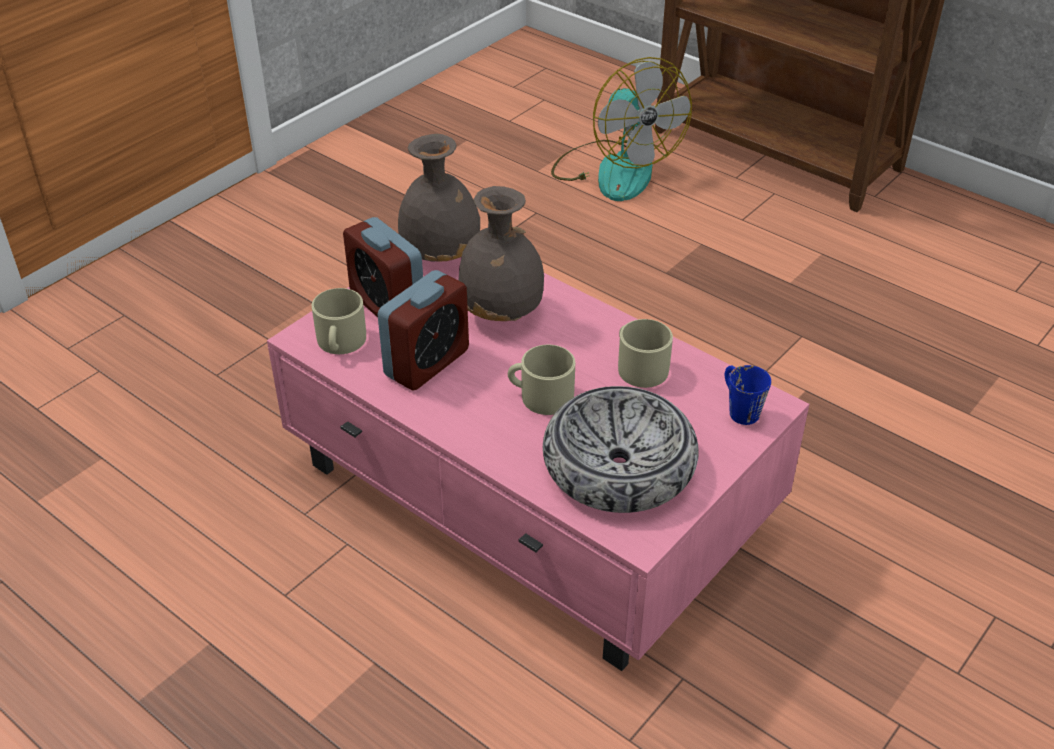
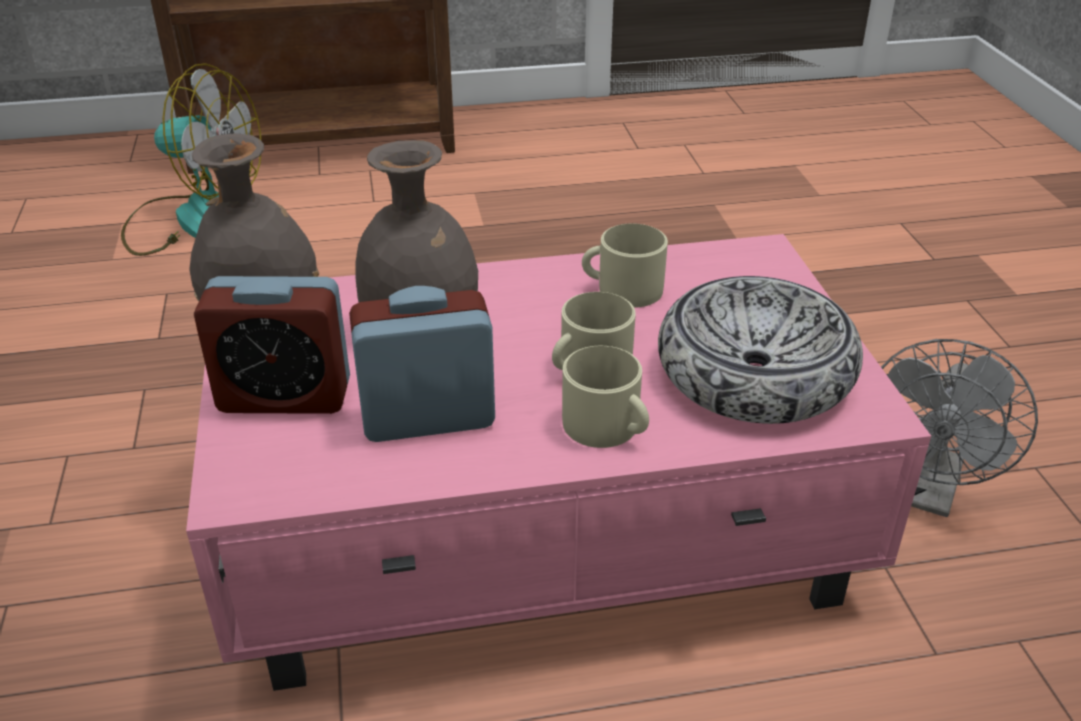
camera: 50 degrees left, 5 degrees down
(340, 342) = (292, 467): beige mug -> beige mug (608, 427)
(427, 363) = (428, 417): alarm clock -> alarm clock turned 90 degrees counterclockwise
(738, 408) = (749, 269): blue mug -> none
(787, 670) = (927, 494): none -> grey fan

